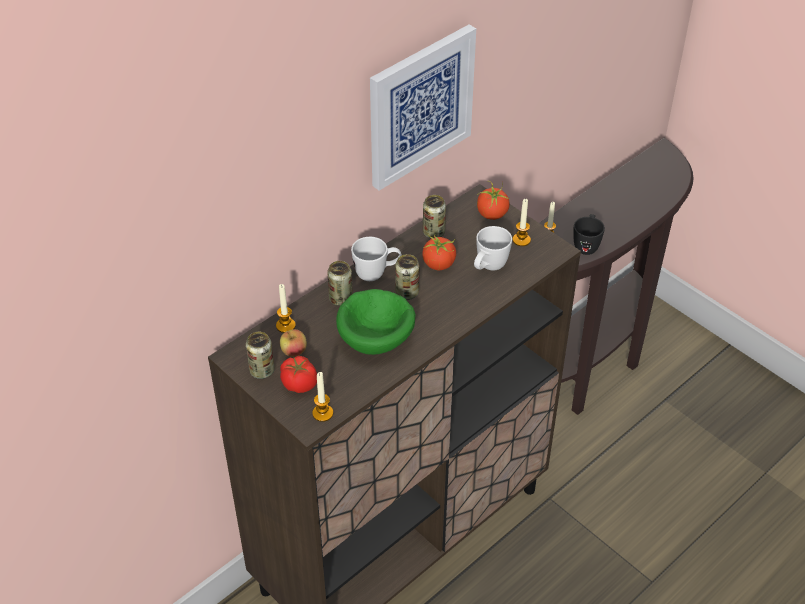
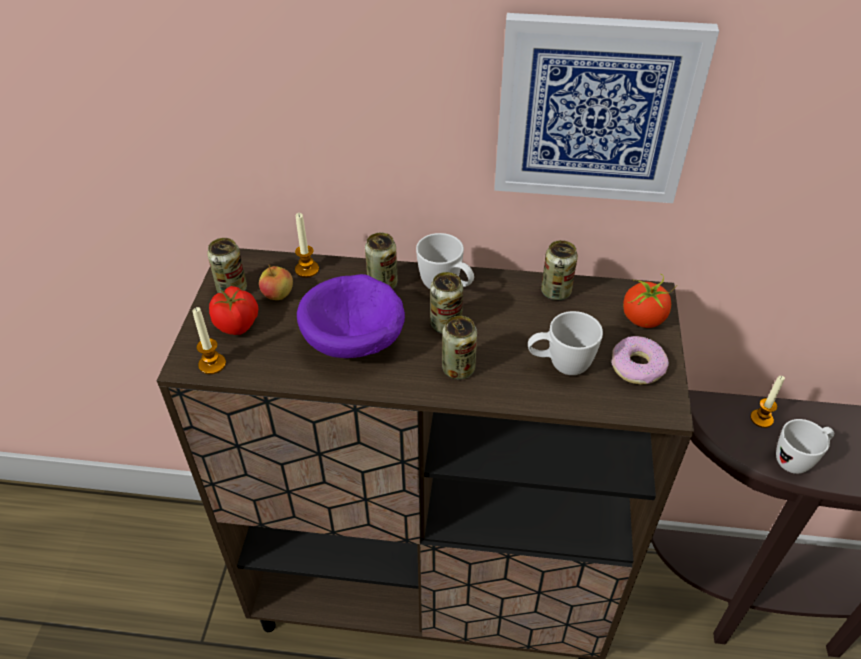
camera: 50 degrees right, 0 degrees up
(377, 339) = (356, 342): green bowl -> purple bowl
(439, 264) = (515, 323): tomato -> none
(447, 308) = (458, 369): none -> can
(521, 240) = (637, 366): candle -> donut
(586, 245) = (797, 460): black mug -> white mug

